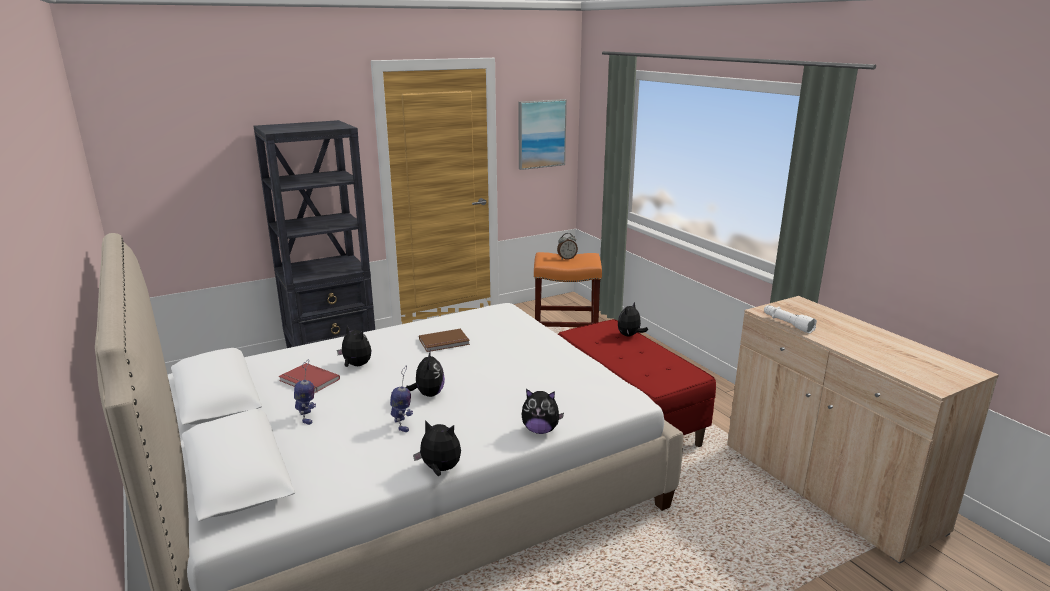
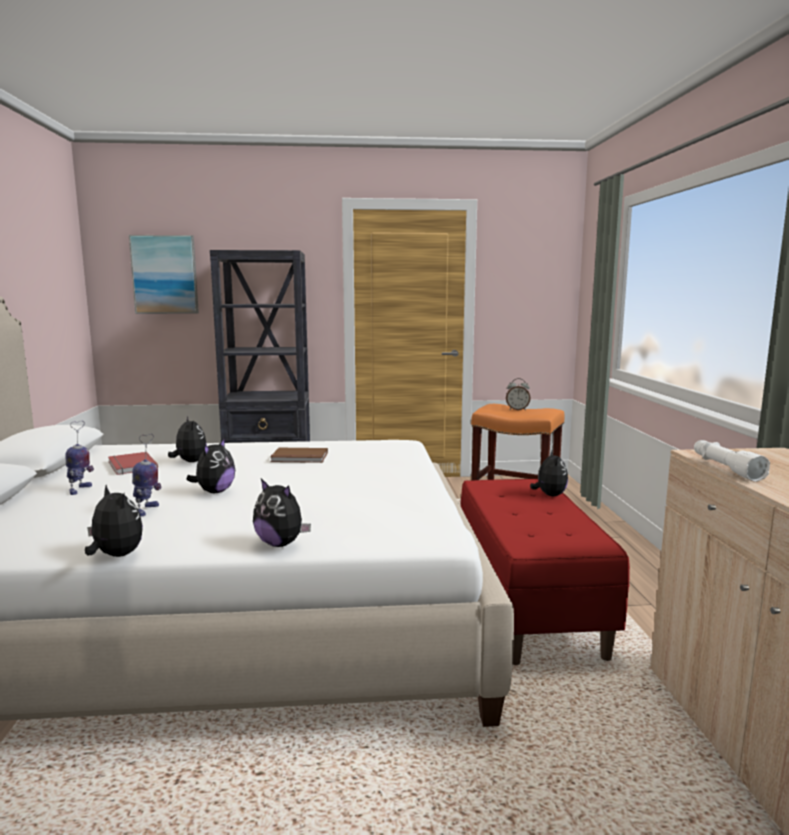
camera: 25 degrees right, 10 degrees down
(541, 134) = (531, 285): picture -> picture (165, 274)
(630, 335) = (549, 495): plush toy -> plush toy turned 120 degrees clockwise

